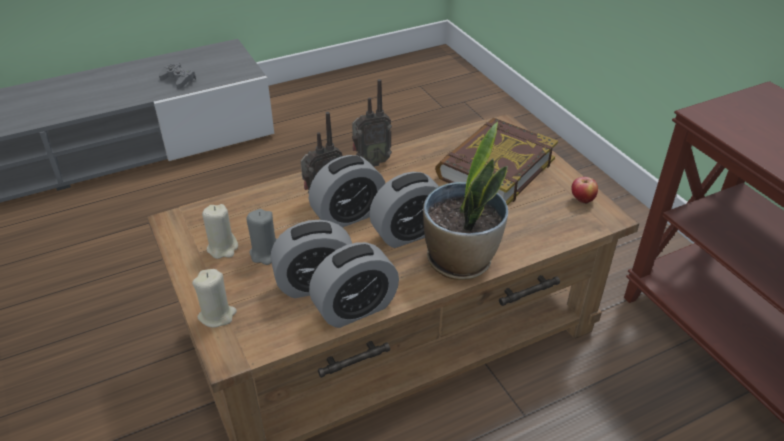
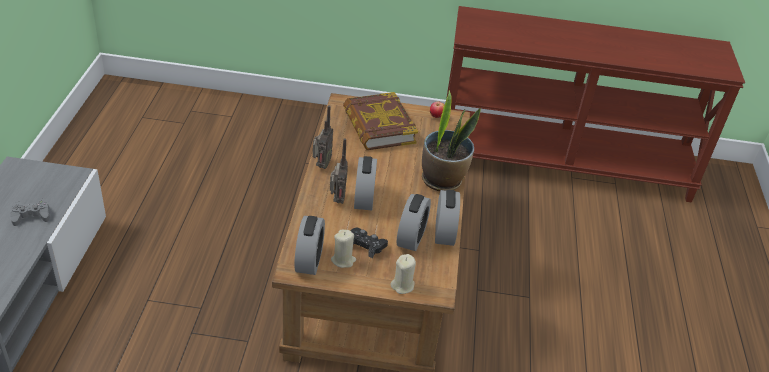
camera: 60 degrees left, 0 degrees up
(265, 253) = (366, 245): grey candle -> black game controller
(408, 233) = (402, 185): alarm clock -> alarm clock (309, 260)

